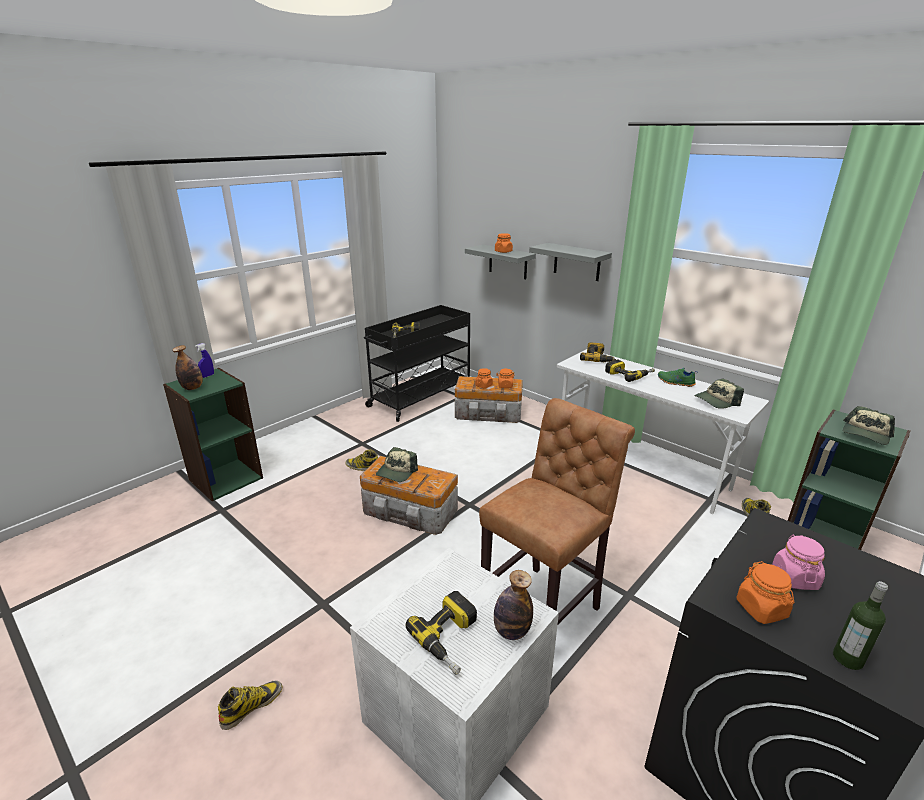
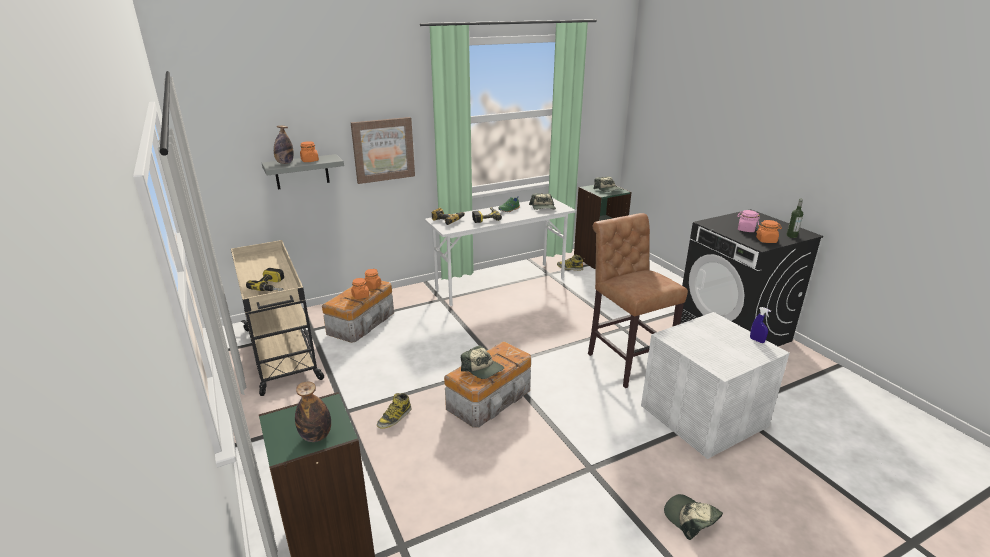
camera: 70 degrees left, 0 degrees up
(207, 376) = (282, 423): blue spray bottle -> blue spray bottle (756, 340)
(252, 706) = (690, 519): boot -> cap
(421, 397) = (282, 354): black cart -> beige cart
(451, 638) = (734, 347): power drill -> none
(511, 631) = (728, 327): bottle -> bottle (285, 163)
(577, 262) = (383, 150): grey shelf -> picture

